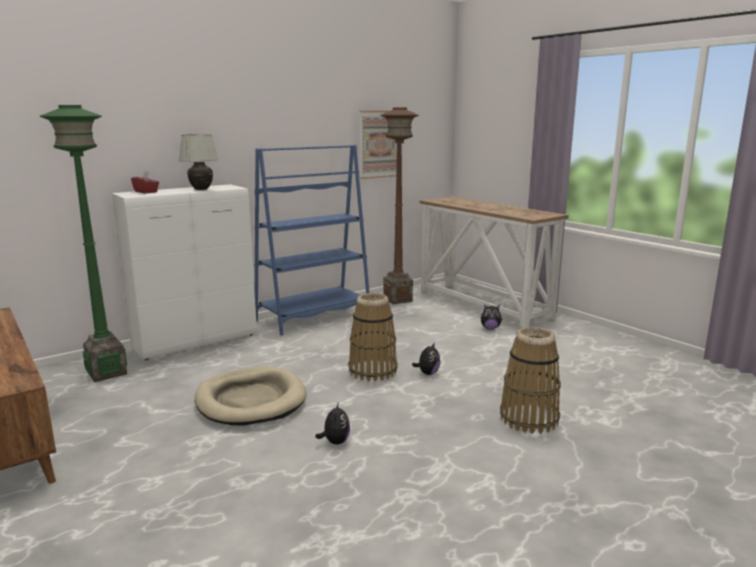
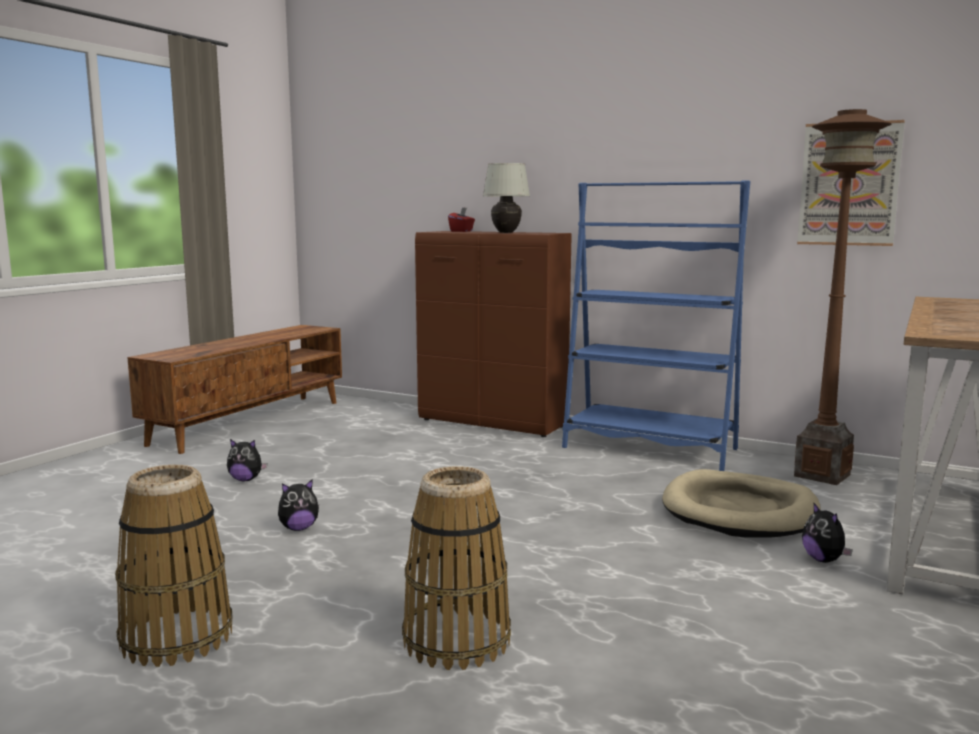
camera: 65 degrees right, 5 degrees down
(106, 373) = (382, 416): green floor lamp -> none
(196, 341) = (493, 423): white cabinet -> brown cabinet
(251, 400) = (370, 474): beige dog bed -> beige dog bed (740, 511)
(372, 371) = (514, 510): basket -> basket (176, 637)
(427, 373) = (548, 542): plush toy -> plush toy (246, 480)

